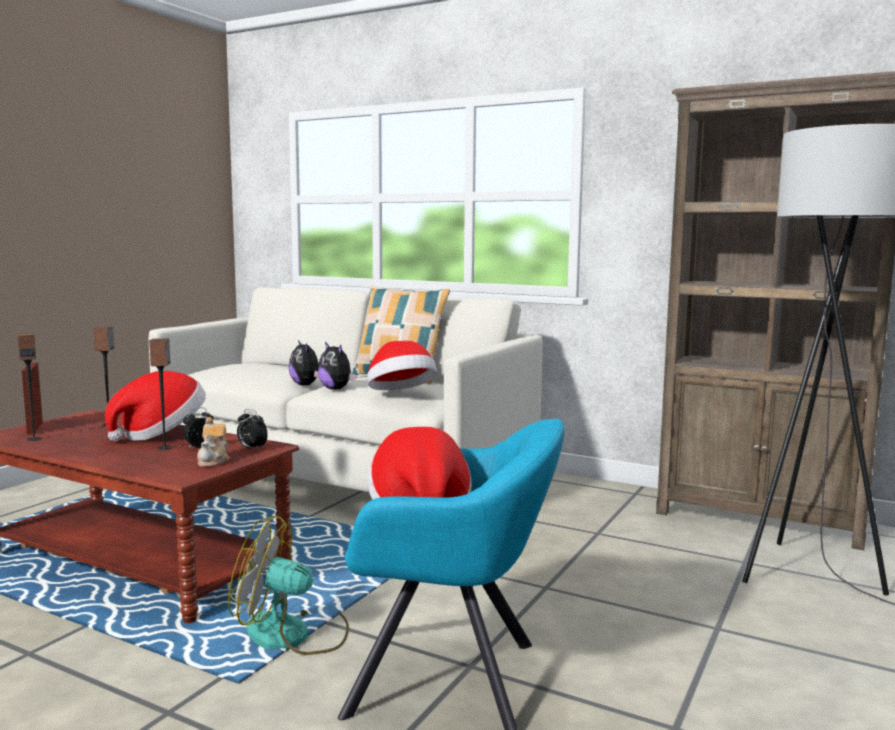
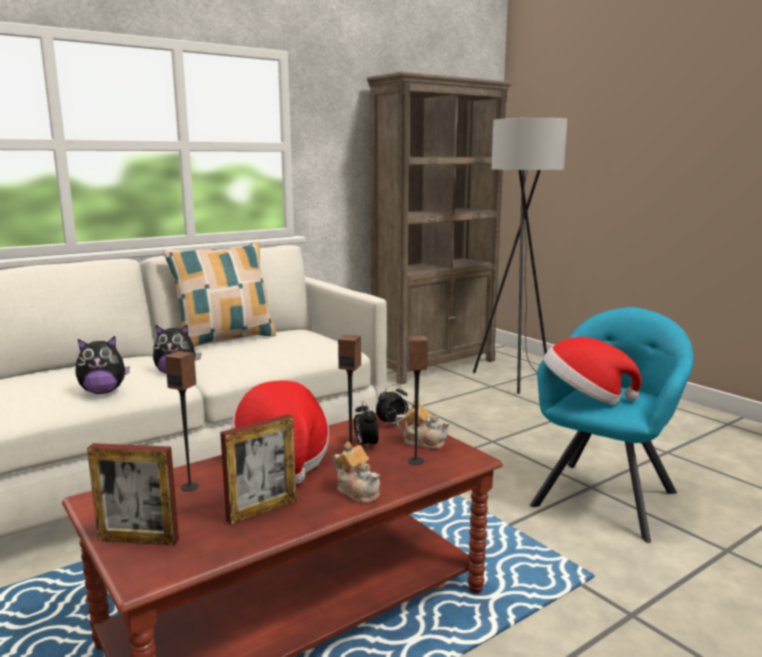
camera: 65 degrees left, 5 degrees up
(34, 439) = (213, 538): speaker -> speaker (415, 461)
(73, 441) = (262, 510): none -> picture frame
(106, 456) = (357, 491): none -> teapot
(292, 635) = (522, 543): fan -> none
(336, 389) = (238, 364): plush toy -> plush toy (103, 392)
(401, 395) = (315, 347): hat -> none

